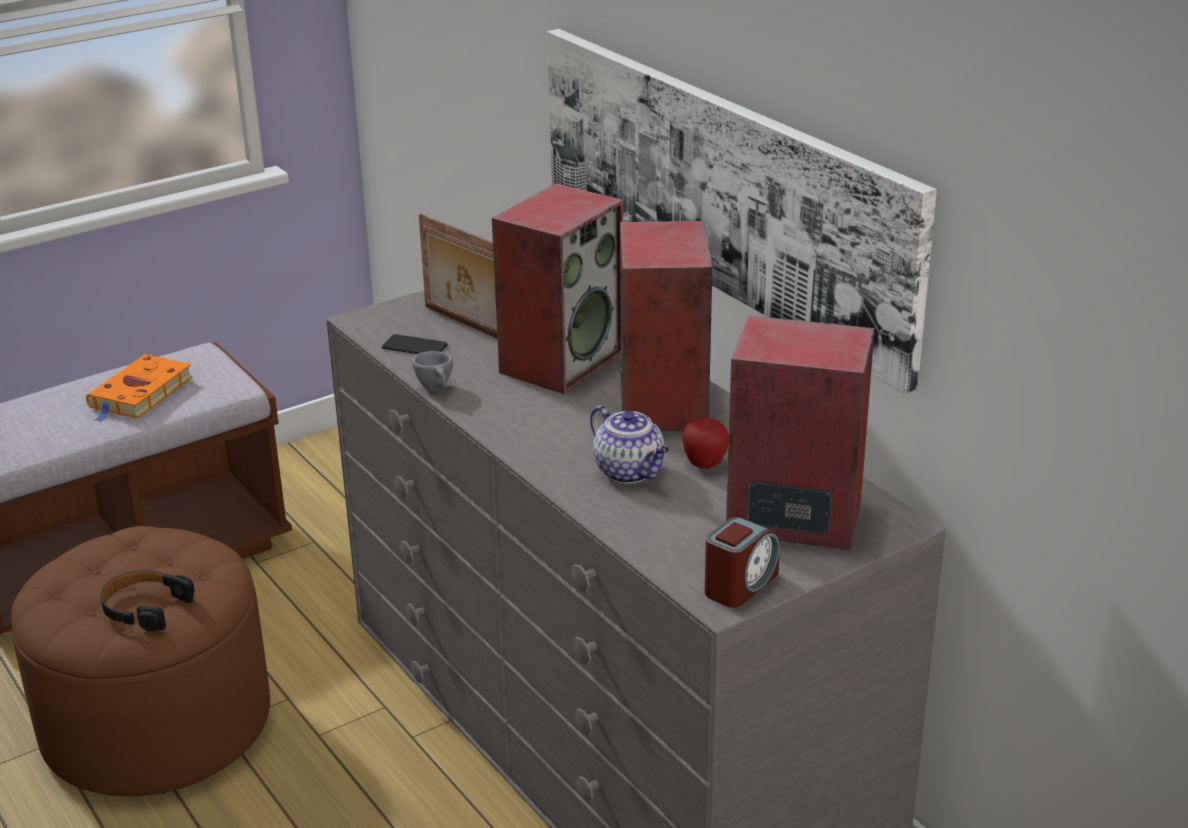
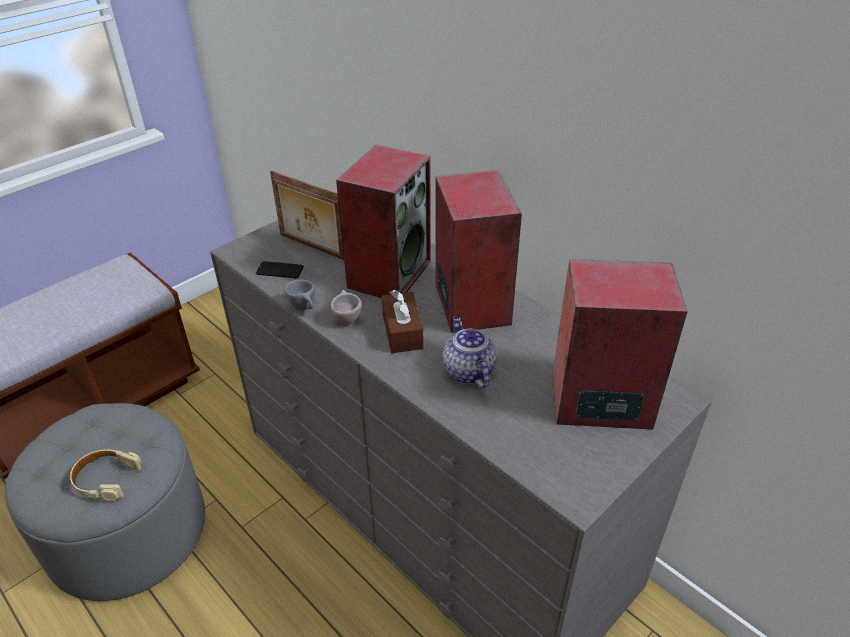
camera: 10 degrees left, 10 degrees up
(140, 394) = (81, 301): orange book -> none
(145, 608) = (106, 479): black headphones -> beige headphones
(157, 722) = (128, 531): brown ottoman -> grey ottoman
(489, 405) = (346, 318): none -> beige cup
(558, 425) = (402, 331): none -> brown tissue box
(630, 472) = (467, 371): teapot -> teapot turned 150 degrees counterclockwise
(704, 465) = (519, 358): apple -> none
(721, 191) = (509, 146): picture -> none
(740, 585) = (585, 476): alarm clock -> none

